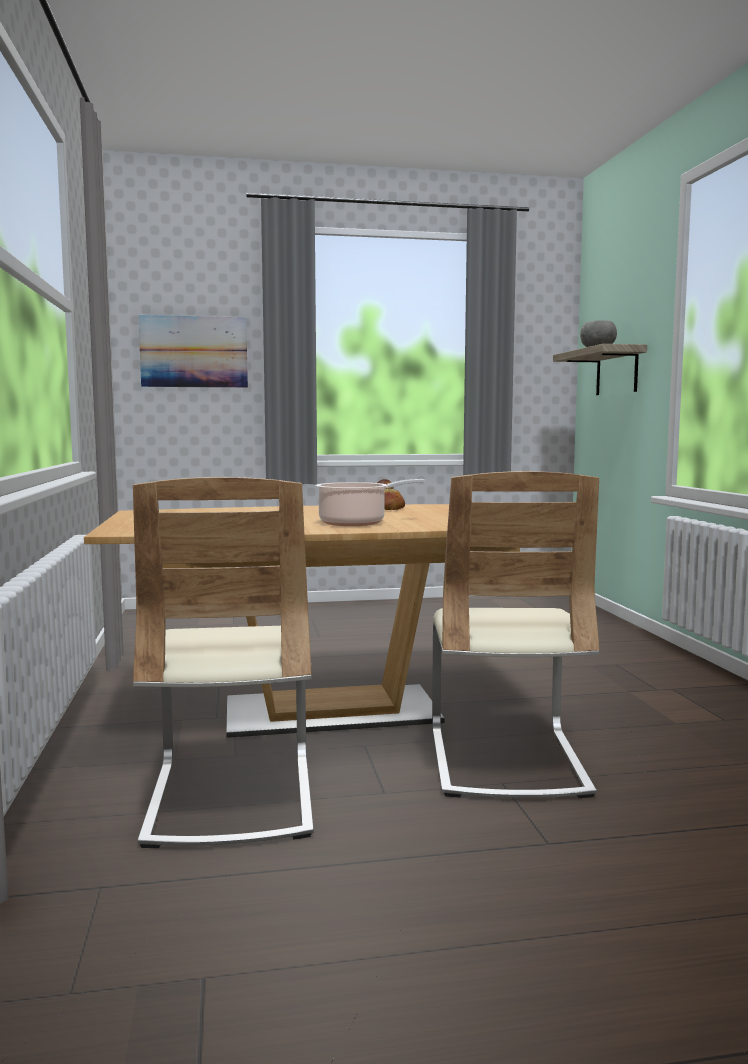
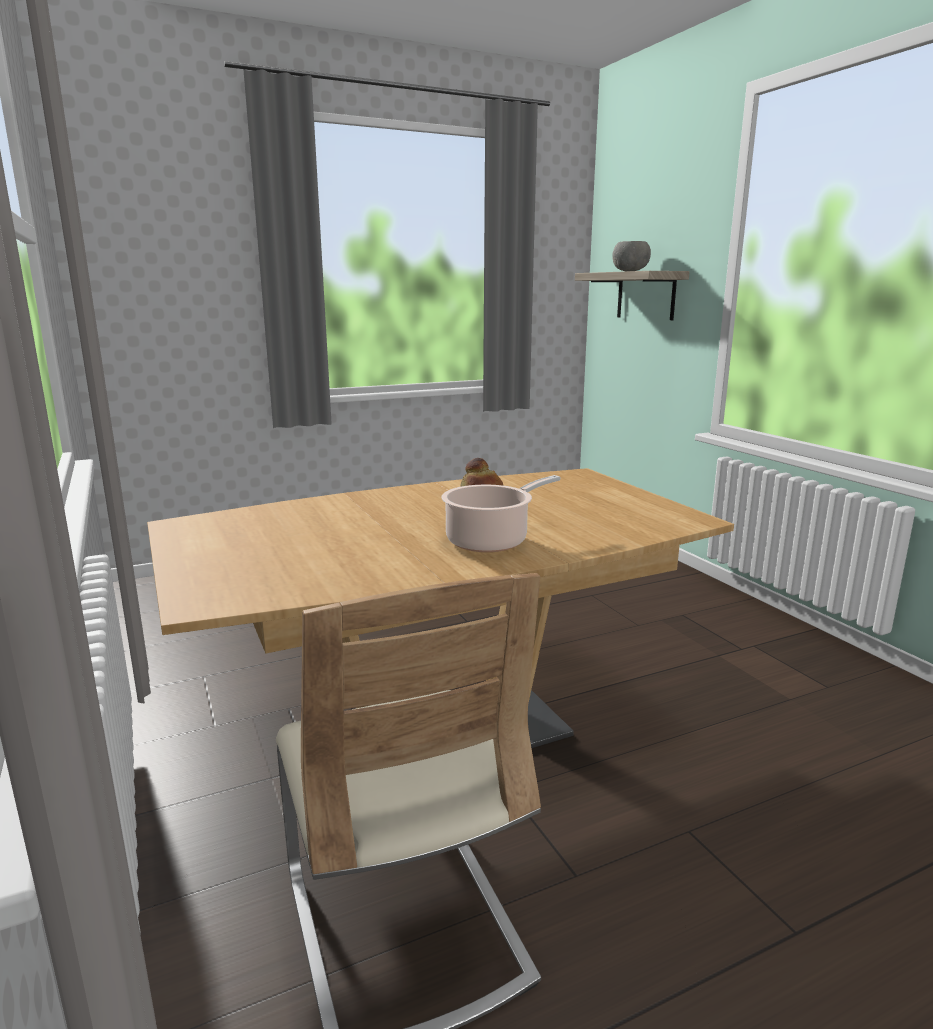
camera: 15 degrees left, 10 degrees up
(194, 352) = (170, 269): picture -> none
(505, 761) = (669, 790): beige chair -> none

